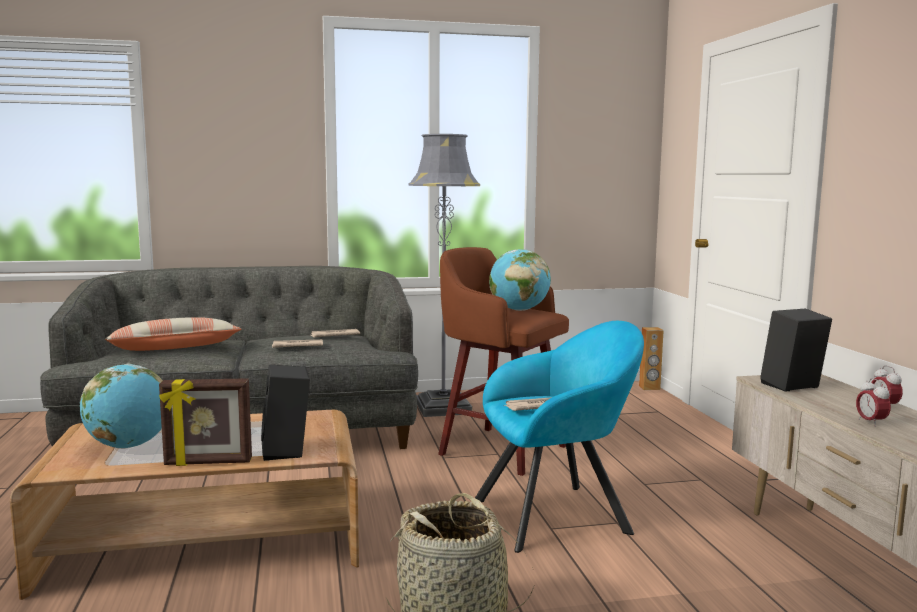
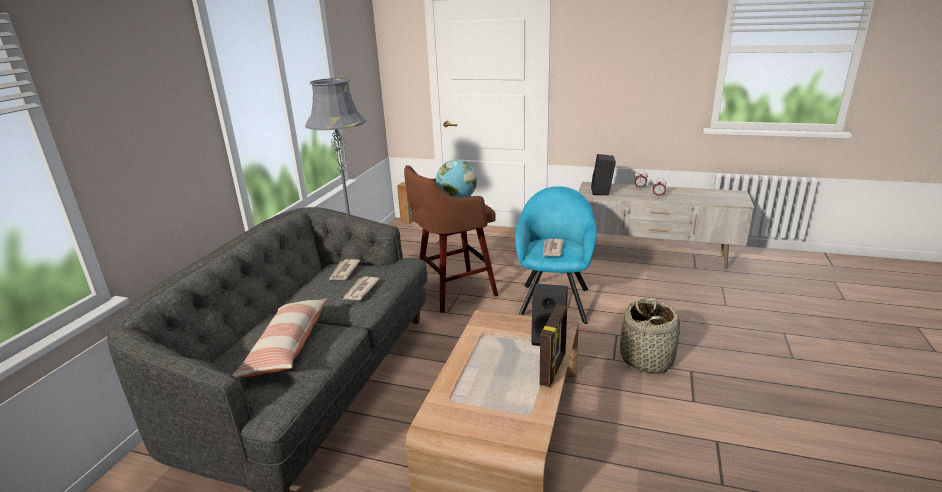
camera: 60 degrees left, 15 degrees up
(129, 446) = (495, 401): globe -> none

